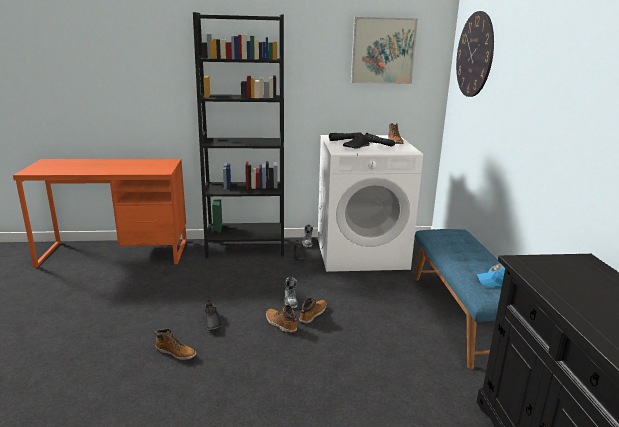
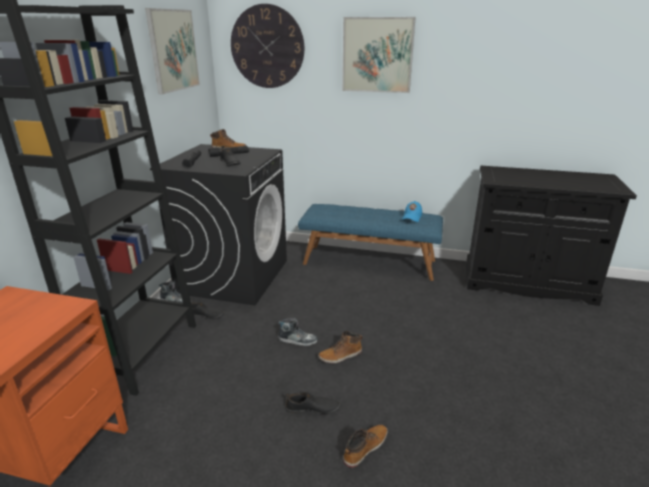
camera: 70 degrees left, 5 degrees up
(312, 314) = (333, 332): boot -> none
(361, 253) = (233, 276): white washing machine -> black washing machine
(535, 70) = (377, 55): none -> picture

